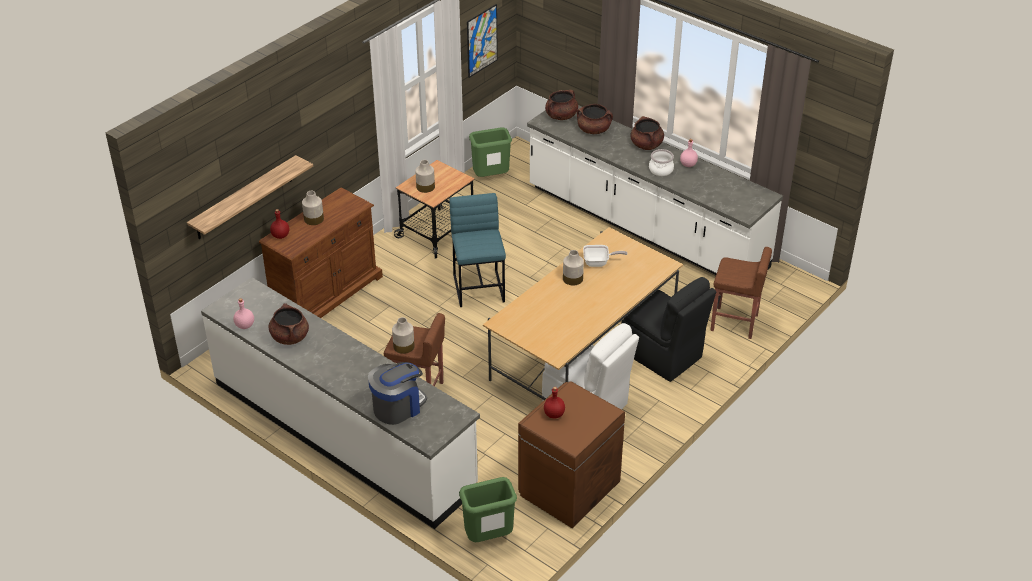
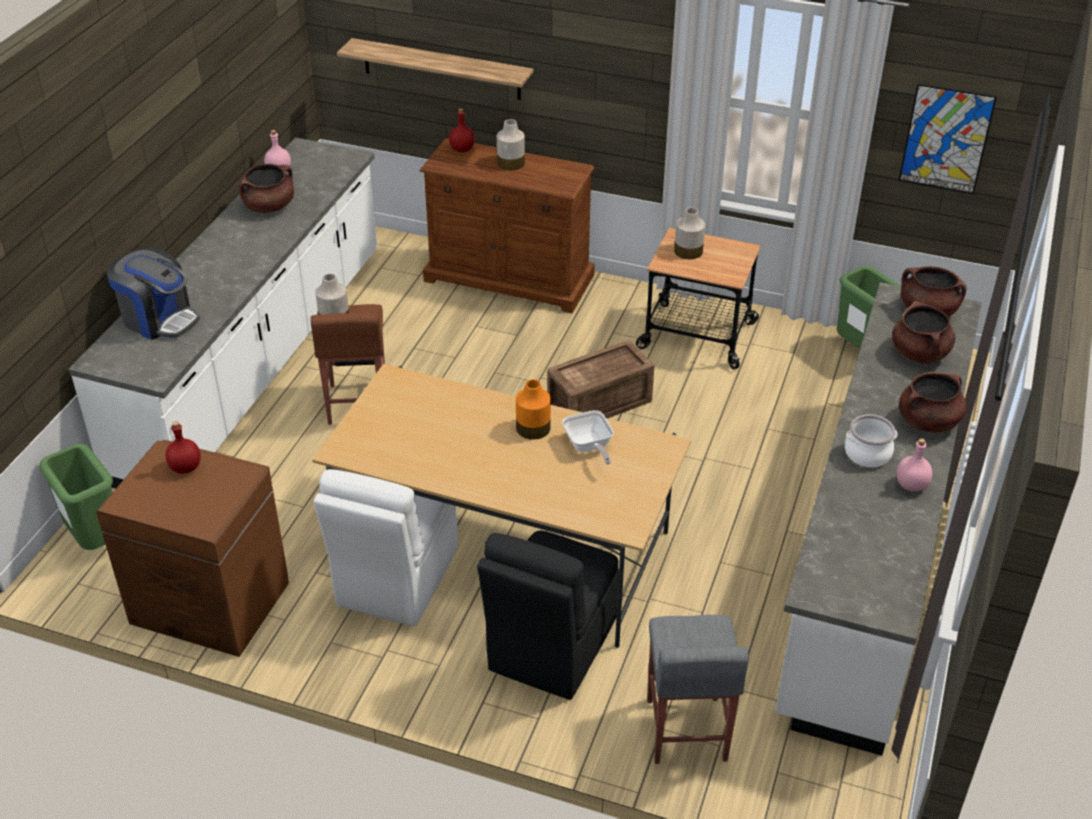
camera: 70 degrees right, 0 degrees up
(478, 287) = (601, 404): blue stool -> crate
(573, 278) = (533, 428): beige vase -> orange vase
(735, 323) = (686, 731): brown stool -> grey stool

